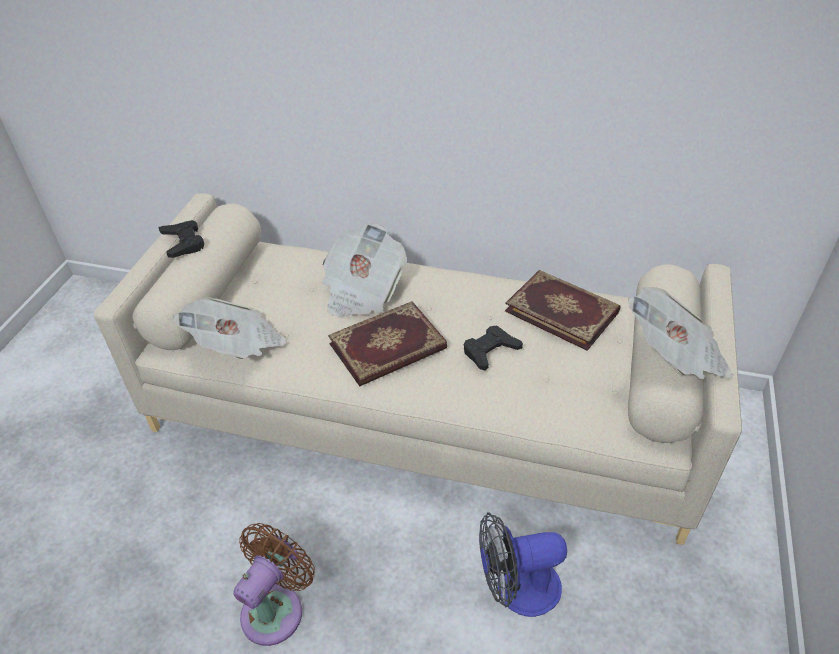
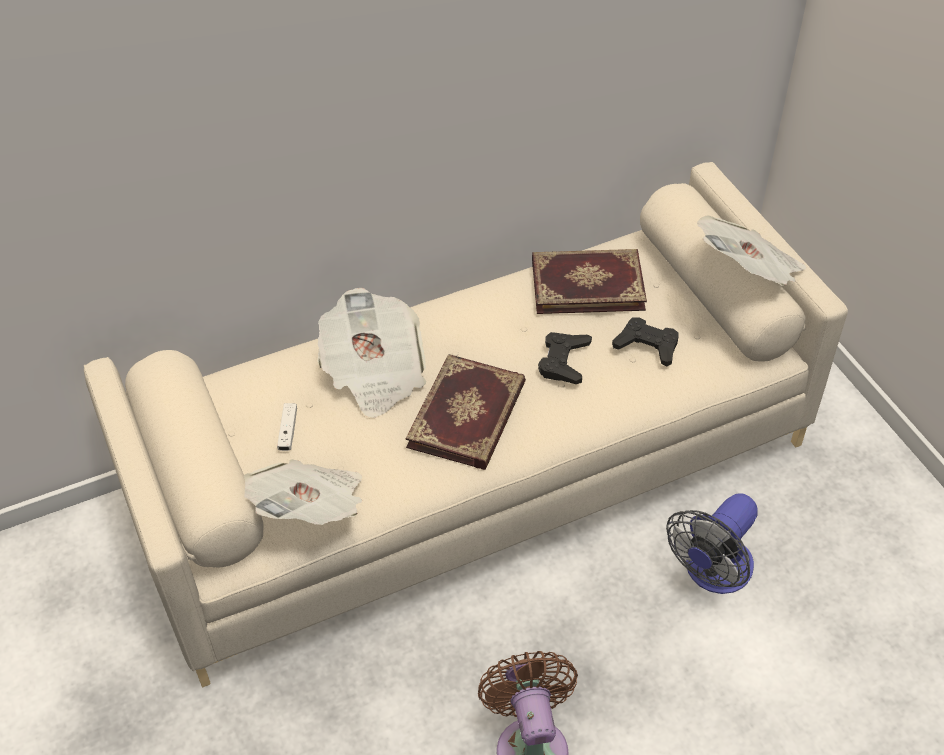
camera: 40 degrees left, 5 degrees up
(183, 242) = (159, 430): black game controller -> black game controller (647, 345)
(278, 295) = (288, 431): none -> white game controller

